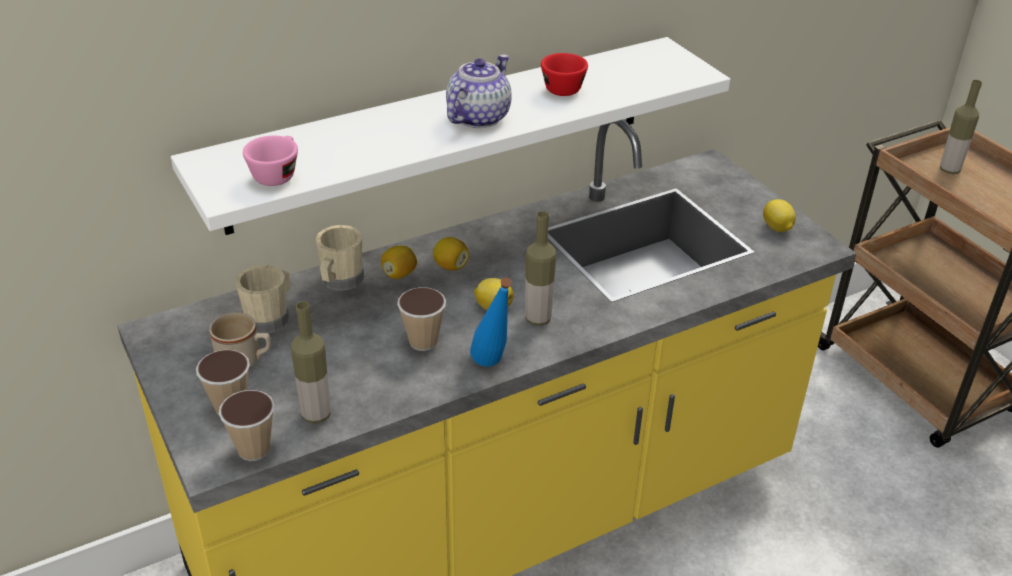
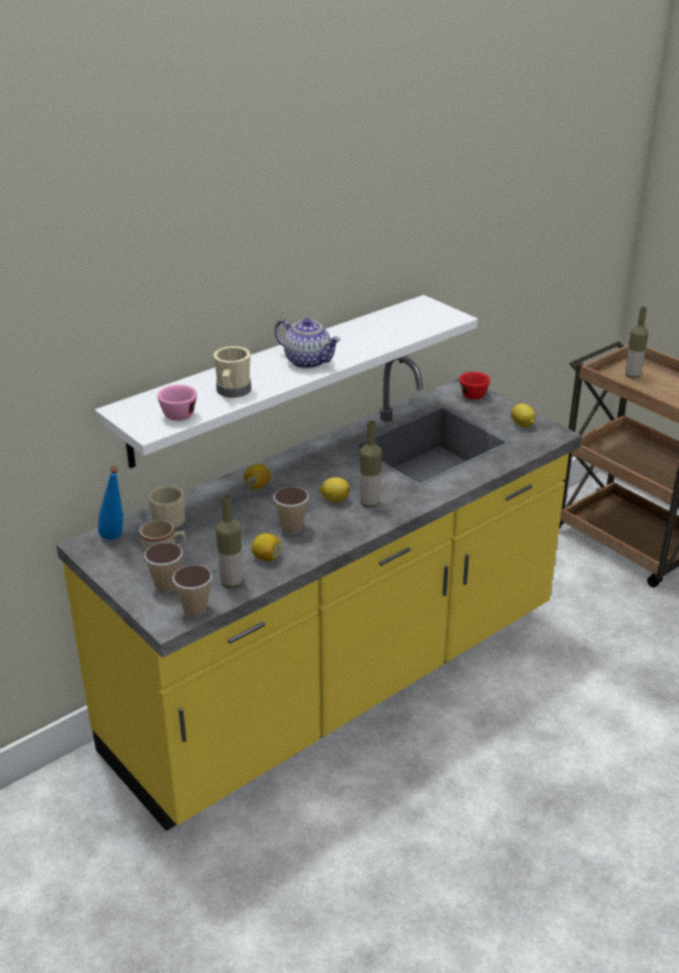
camera: 10 degrees left, 5 degrees down
(340, 281) = (214, 496): beige mug -> beige mug (232, 392)
(450, 266) = (294, 476): lemon -> lemon (266, 557)
(478, 117) = (308, 361): teapot -> teapot turned 105 degrees clockwise
(493, 369) = (348, 538): blue bottle -> blue bottle (116, 540)
(561, 87) = (360, 335): red cup -> red cup (471, 393)

